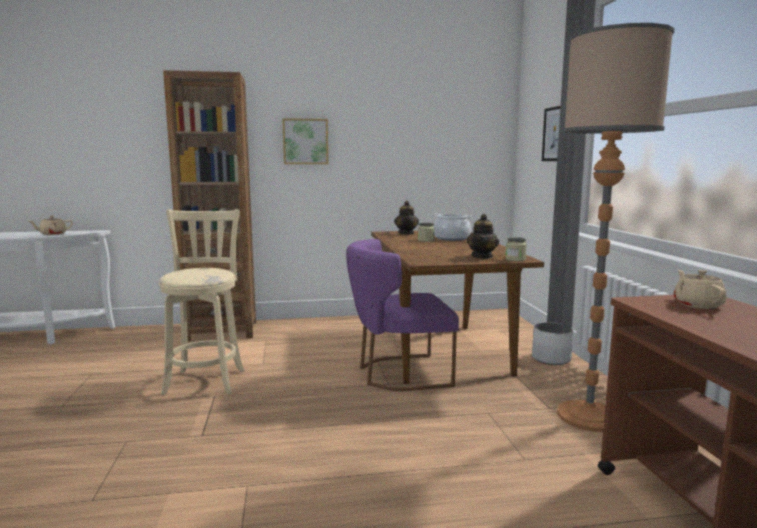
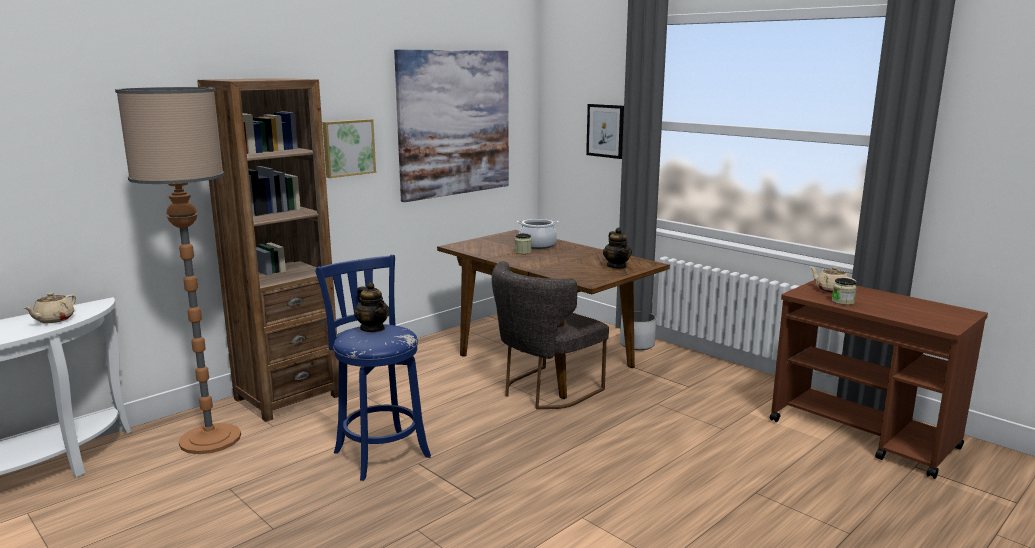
camera: 35 degrees left, 5 degrees up
(206, 380) = (379, 452): beige stool -> blue stool
(398, 373) = (544, 391): purple chair -> grey chair
(406, 233) = (480, 244): teapot -> teapot (373, 328)
(415, 129) = (454, 123): none -> picture
(515, 259) = (646, 265): jar -> jar (842, 302)
(589, 416) = (719, 385): floor lamp -> floor lamp (210, 439)

